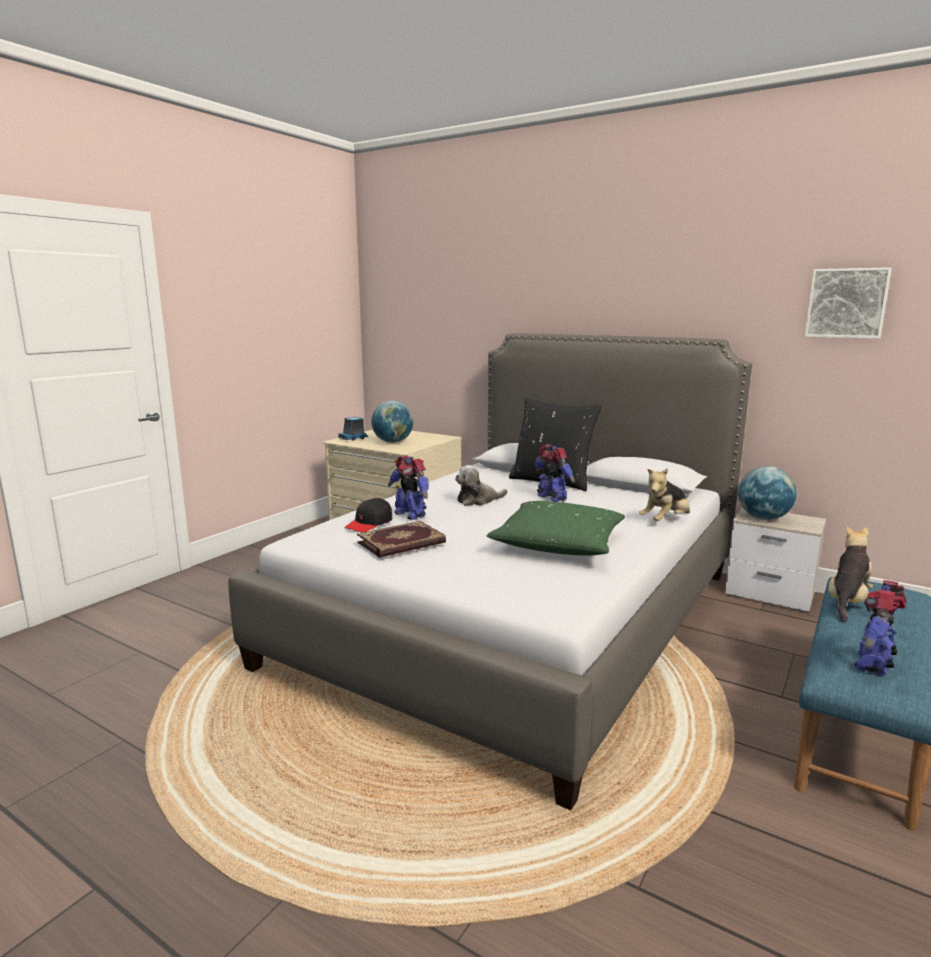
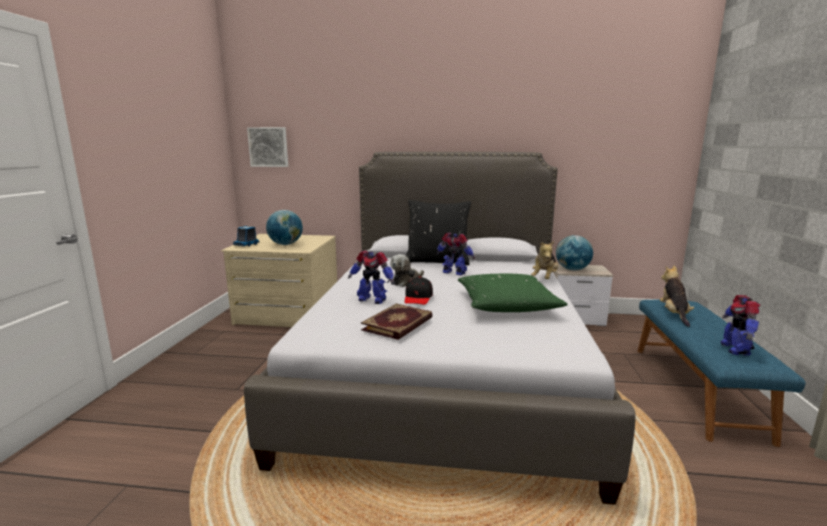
camera: 25 degrees left, 0 degrees up
(369, 524) = (350, 313): black cap -> black cap (418, 298)
(846, 303) = (610, 127): picture -> picture (269, 147)

